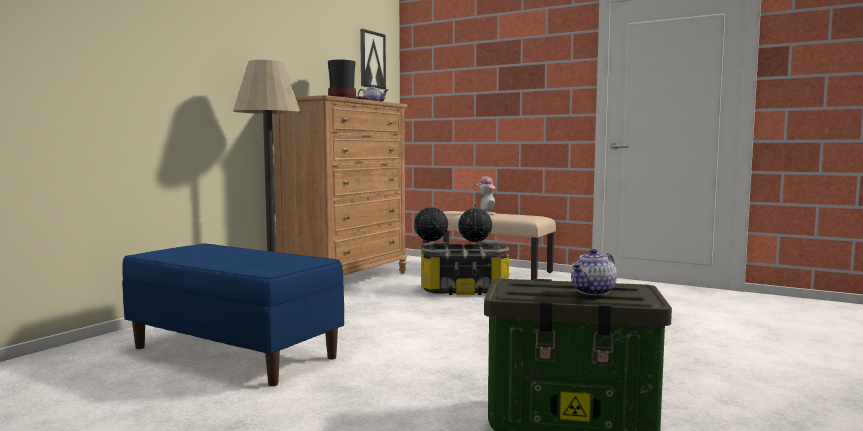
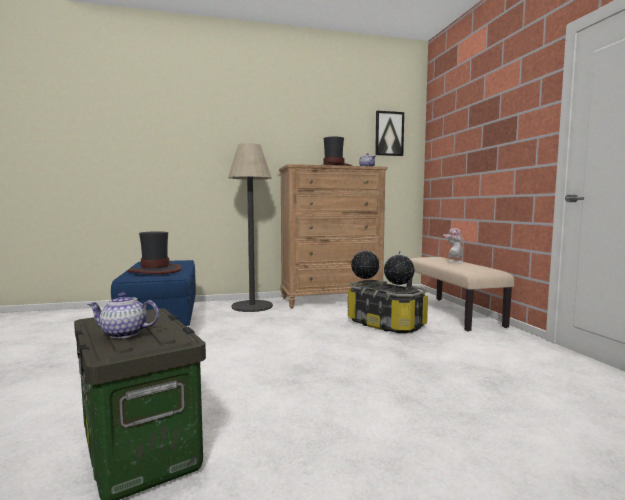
camera: 45 degrees right, 0 degrees up
(241, 259) = (155, 270): none -> hat

